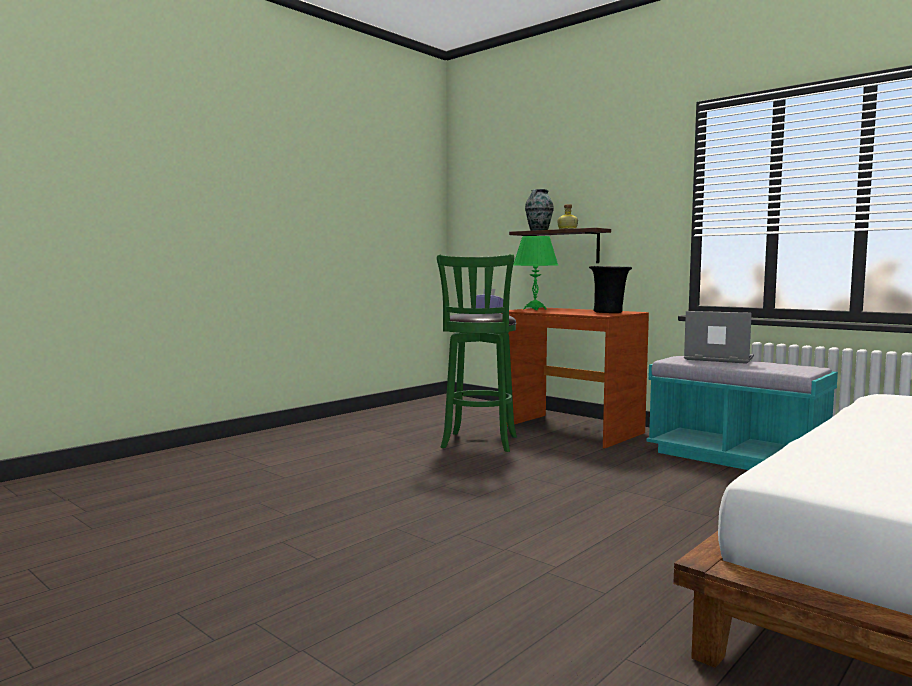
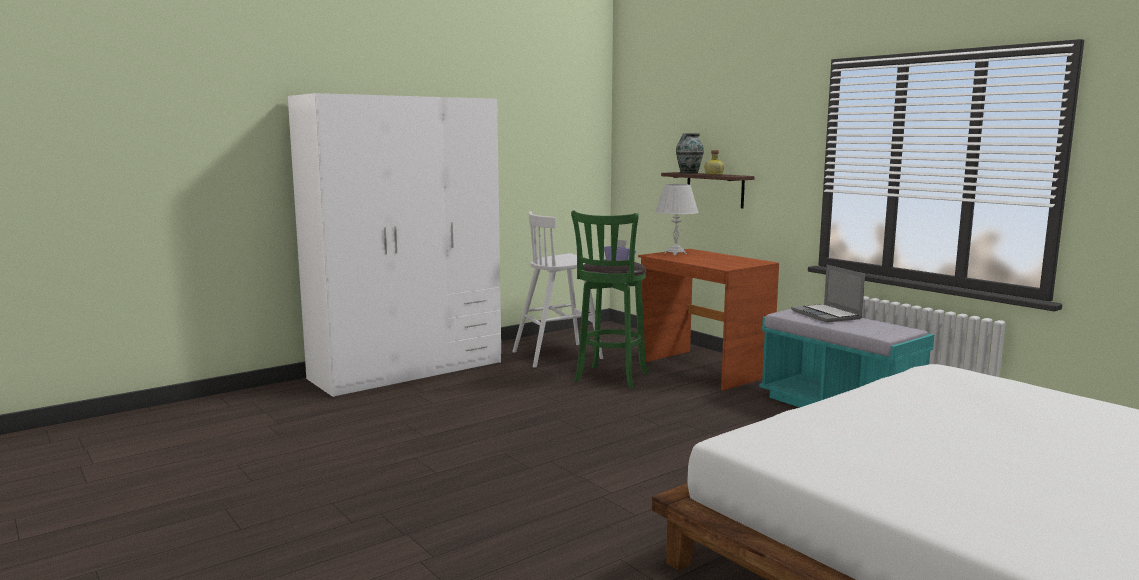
camera: 10 degrees right, 5 degrees up
(244, 445) = (408, 370): none -> white wardrobe
(411, 424) = (559, 355): none -> white stool
(534, 309) = (675, 253): green table lamp -> white table lamp
(609, 312) = (738, 262): black vase -> none
(717, 359) = (827, 315): laptop -> laptop turned 150 degrees counterclockwise

